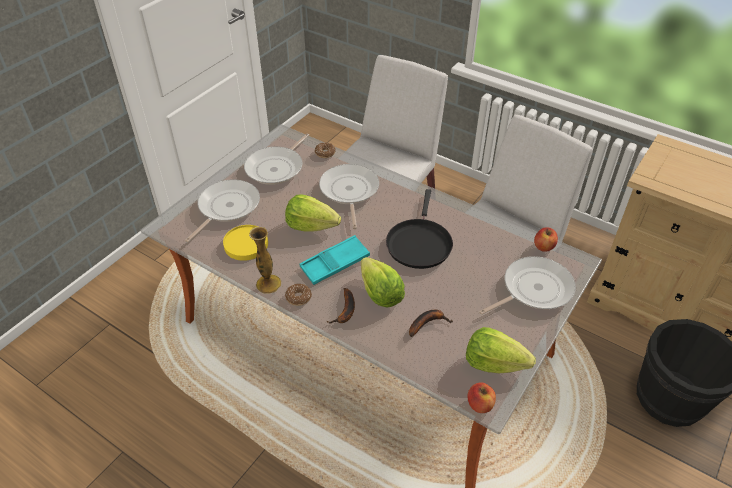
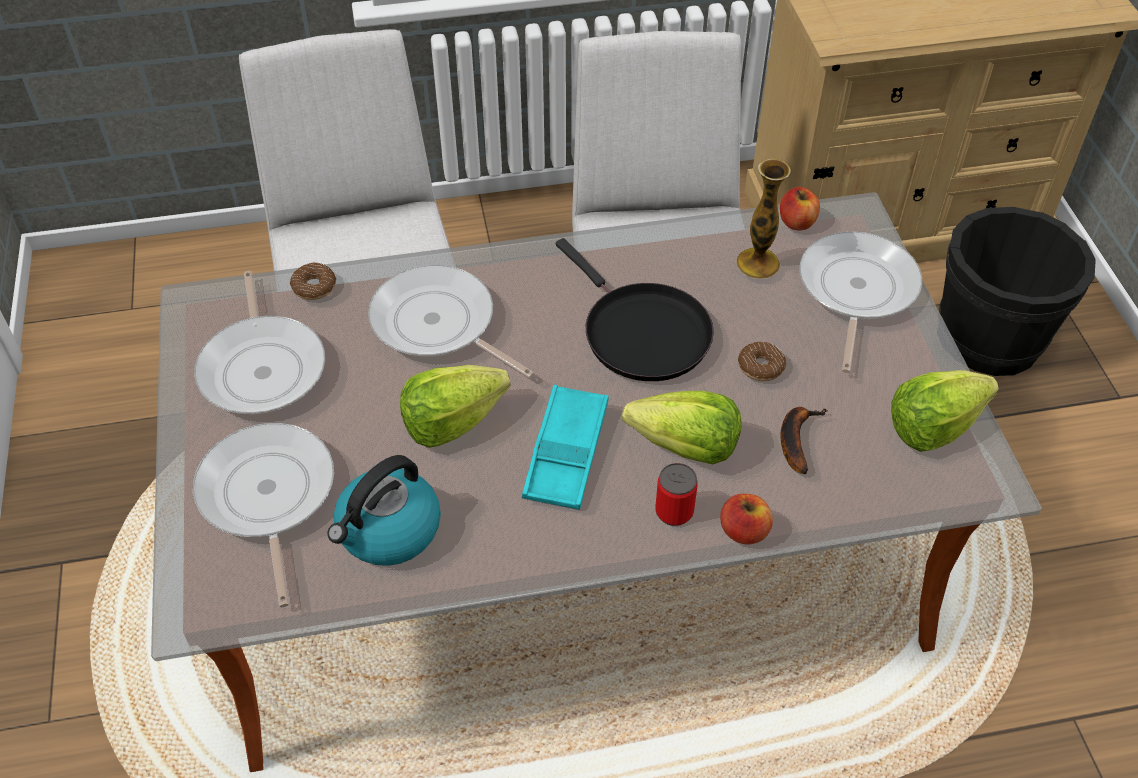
camera: 45 degrees left, 5 degrees up
(246, 244) = (388, 531): yellow plate -> kettle
(268, 284) = (510, 563): vase -> vase (757, 263)
(298, 297) = (582, 547): donut -> donut (761, 367)
(345, 311) = (674, 511): banana -> can
(480, 404) = (984, 493): apple -> apple (744, 531)

